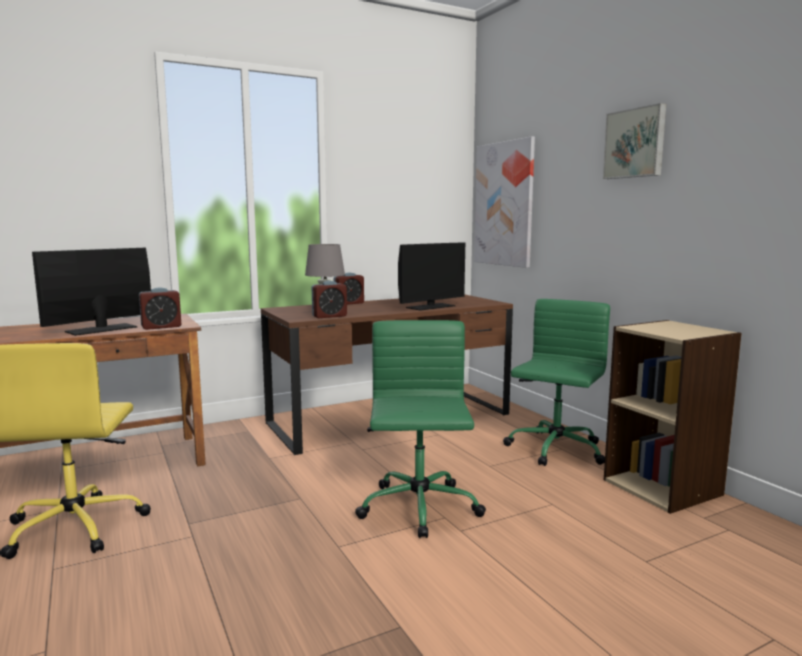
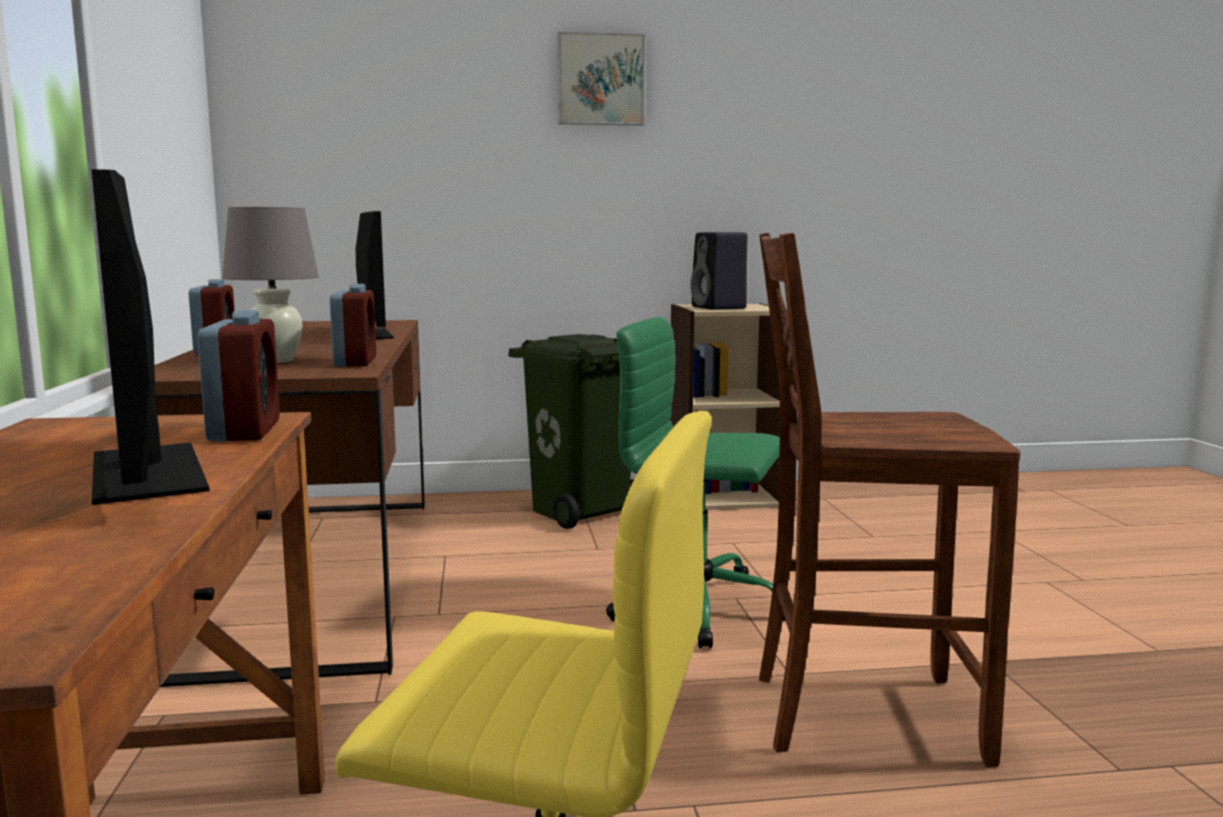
camera: 70 degrees left, 0 degrees up
(293, 574) = (860, 714): none -> brown chair
(504, 204) = (320, 152): picture -> none
(555, 450) = (582, 511): green office chair -> green trash can
(659, 328) = (720, 308): none -> black speaker

